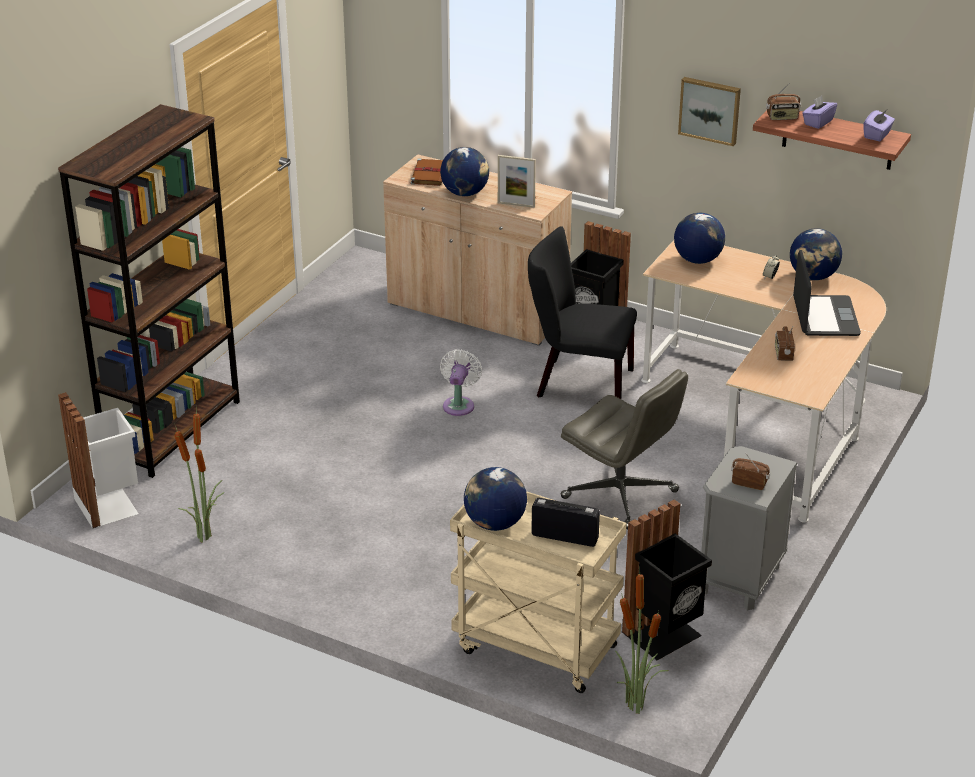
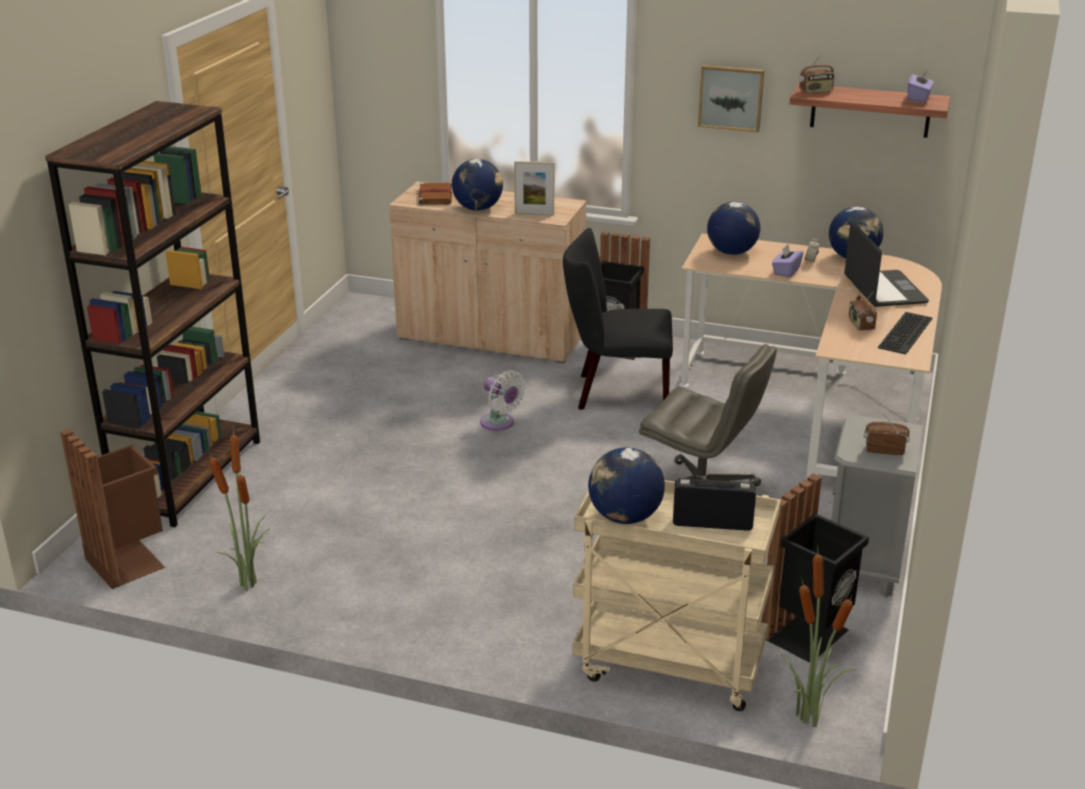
camera: 10 degrees left, 5 degrees down
(109, 505) = (128, 561): white trash can -> brown trash can
(459, 404) = (499, 423): white fan -> white fan turned 135 degrees clockwise
(818, 122) = (853, 92): purple tissue box -> purple tissue box (786, 271)
(822, 368) = (907, 333): none -> keyboard

